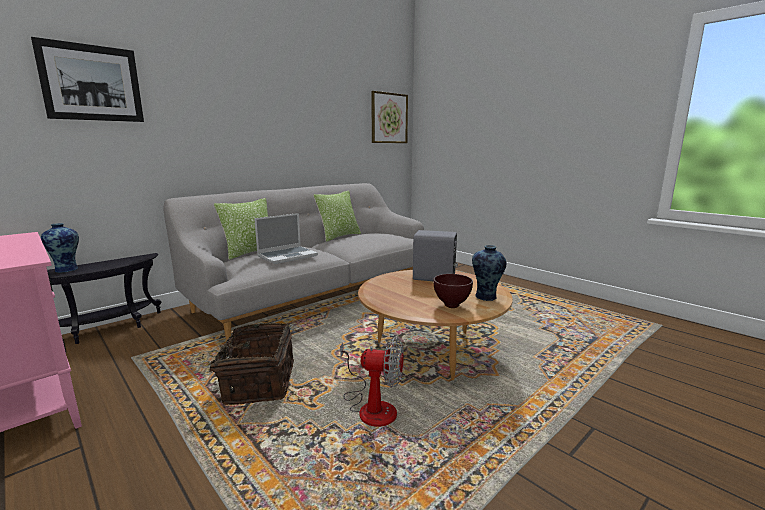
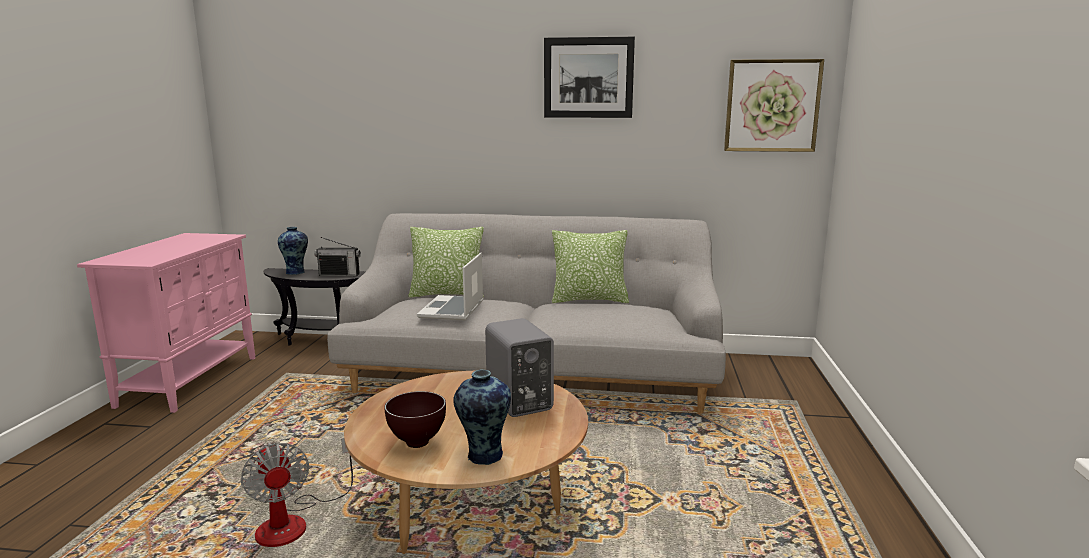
camera: 50 degrees right, 0 degrees up
(92, 83) = (336, 89): picture -> picture (588, 78)
(123, 261) = (339, 274): none -> radio
(257, 382) = (292, 442): basket -> none
(288, 256) = (452, 310): laptop -> laptop turned 90 degrees clockwise

